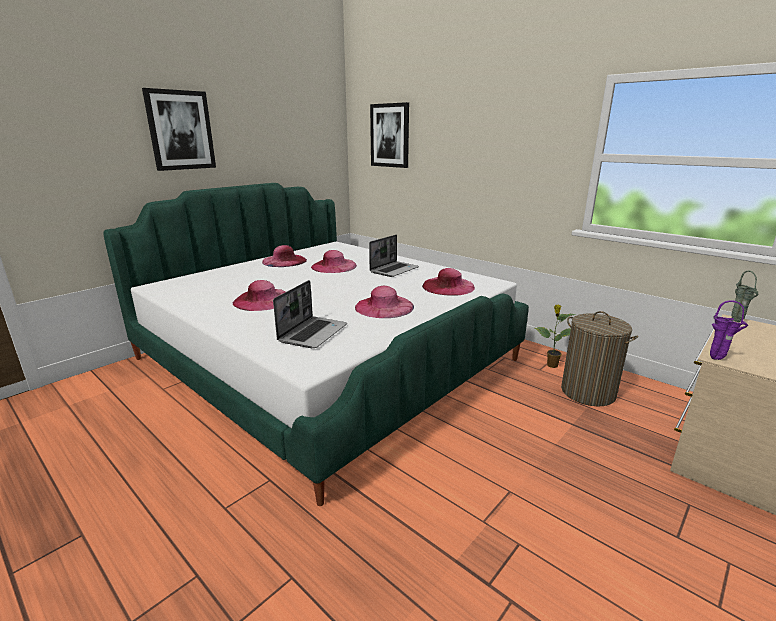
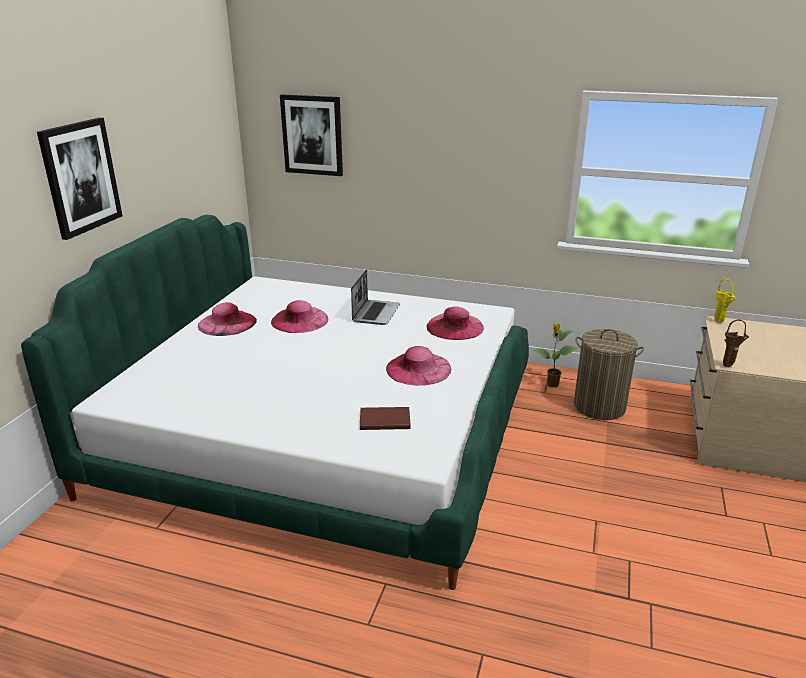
camera: 25 degrees left, 5 degrees up
(262, 300) = (276, 390): pink hat -> none
(313, 333) = (384, 420): laptop -> brown book
(718, 359) = (728, 366): purple vase -> brown vase
(737, 322) = (719, 322): green vase -> yellow vase

